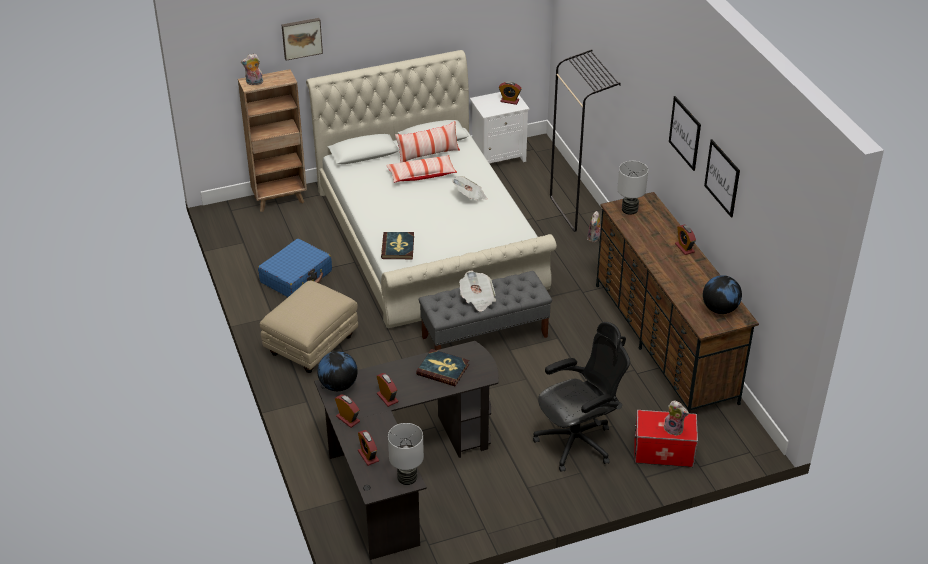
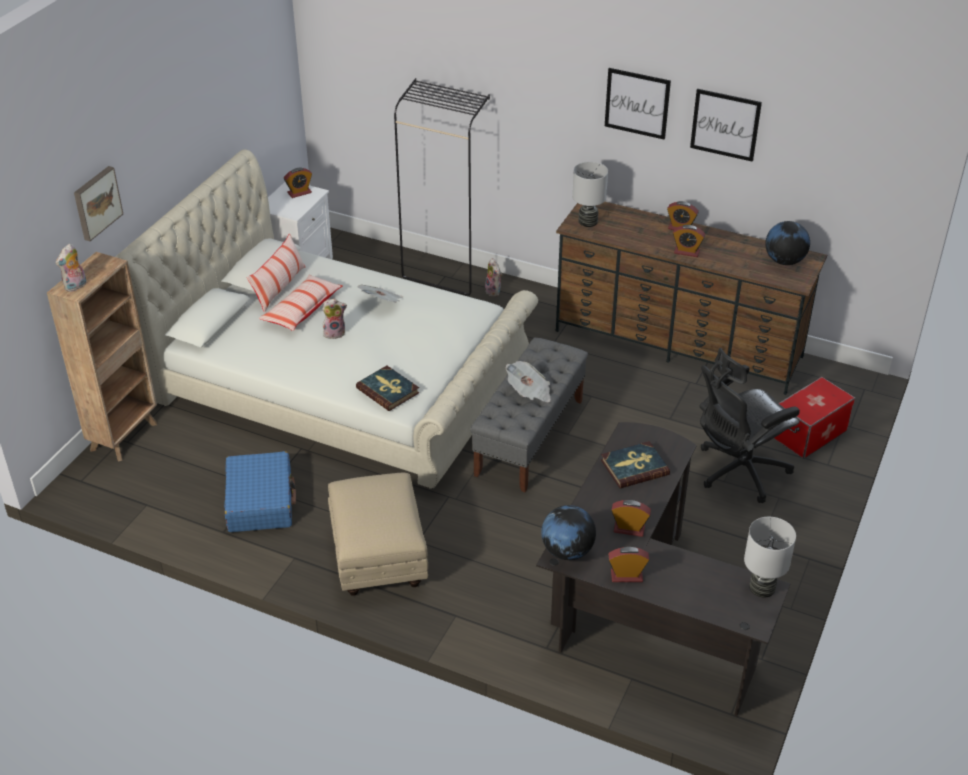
camera: 45 degrees left, 0 degrees up
(368, 456) = (699, 595): alarm clock -> alarm clock (686, 252)
(578, 441) = (738, 472): office chair -> office chair turned 135 degrees counterclockwise
(674, 429) = (826, 400): plush toy -> plush toy (335, 333)

